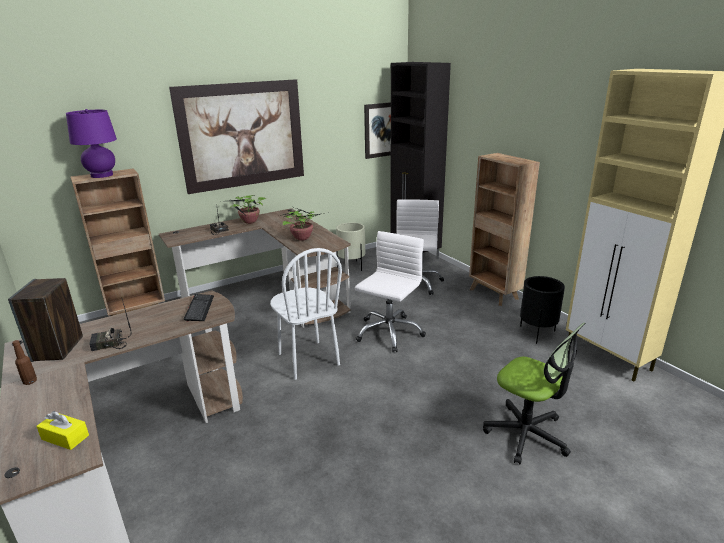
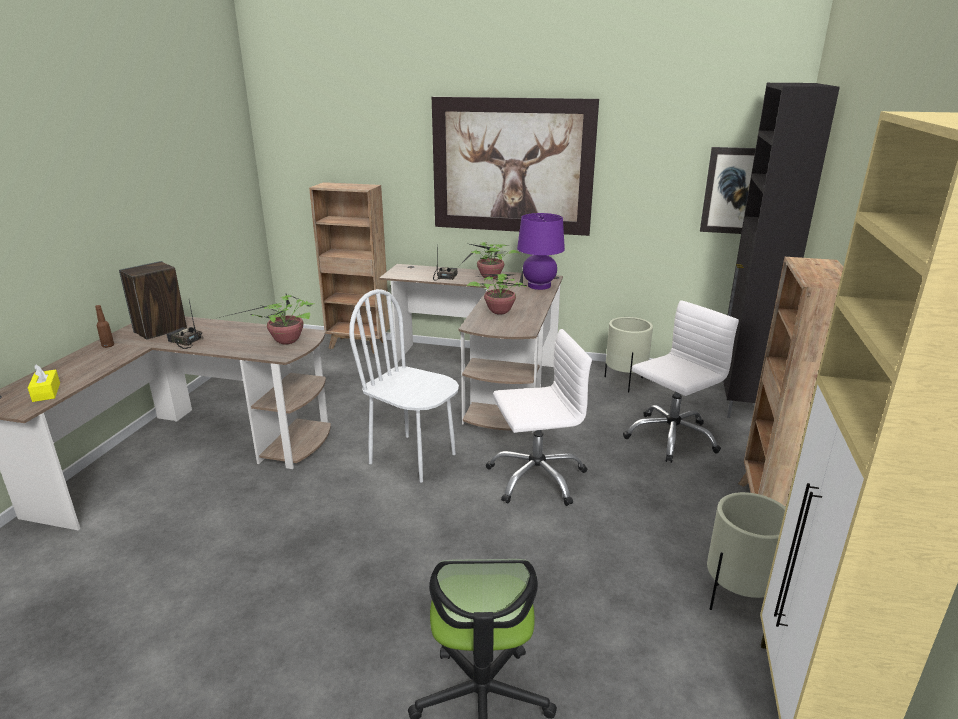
camera: 45 degrees right, 0 degrees up
(102, 175) = (342, 186): purple table lamp -> purple table lamp (539, 286)
(199, 308) = (284, 341): keyboard -> potted plant
(308, 359) = (413, 458): white chair -> white chair turned 105 degrees clockwise
(537, 333) = (738, 598): black planter -> beige planter

